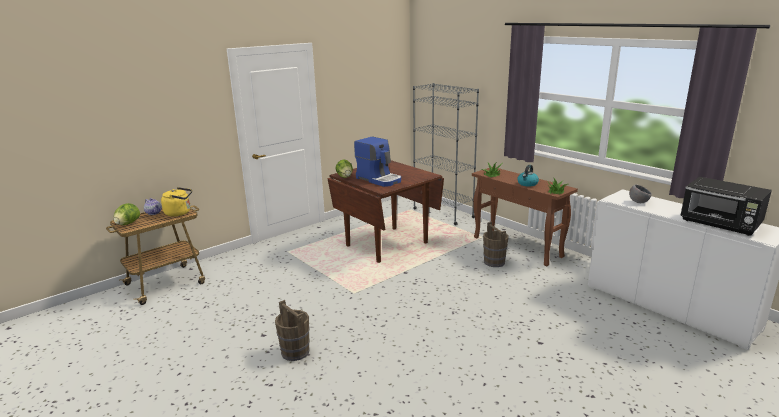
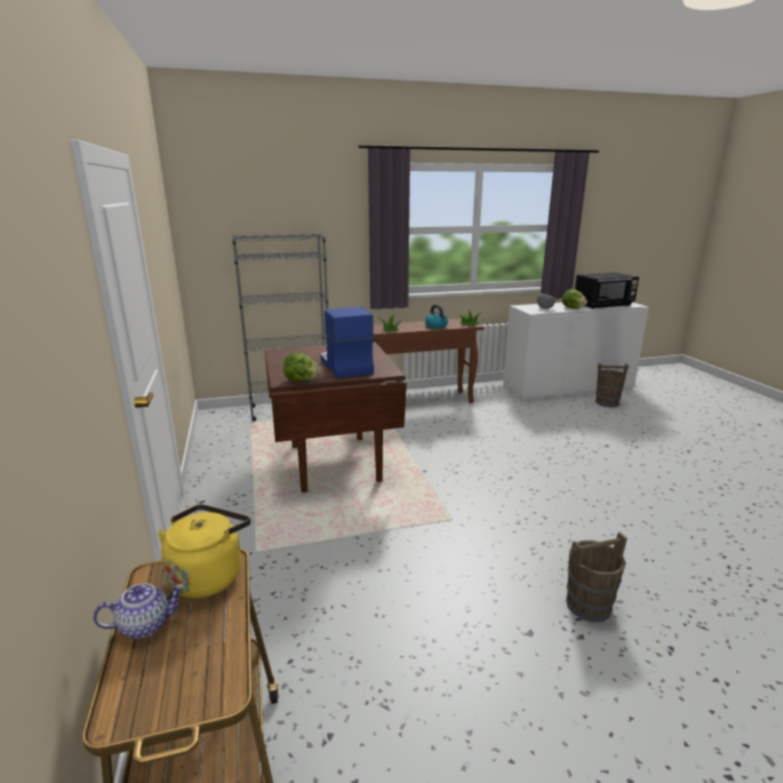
camera: 65 degrees left, 0 degrees up
(128, 224) = (175, 690): lettuce -> lettuce (573, 308)
(379, 179) = (345, 366): coffee machine -> coffee machine turned 90 degrees counterclockwise
(494, 262) = (443, 420): brown bucket -> brown bucket (606, 403)

